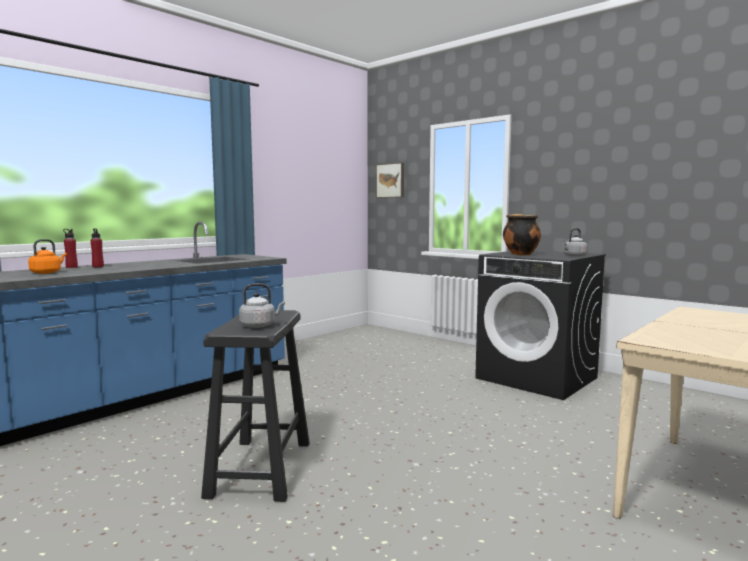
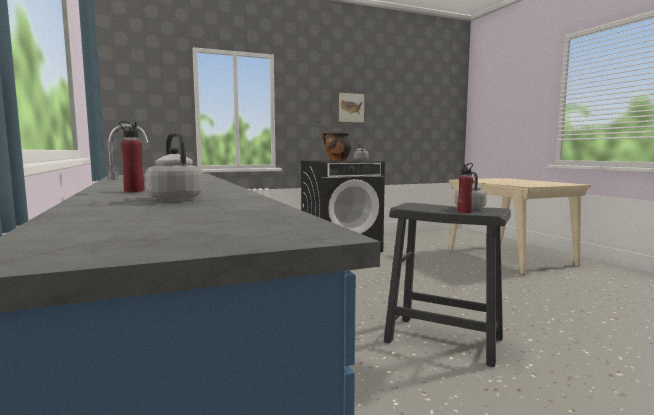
camera: 65 degrees left, 0 degrees up
(47, 272) = (174, 199): orange kettle -> grey kettle
(71, 267) = (102, 195): red bottle -> red bottle (464, 212)
(391, 180) = (141, 96): picture -> picture (350, 108)

